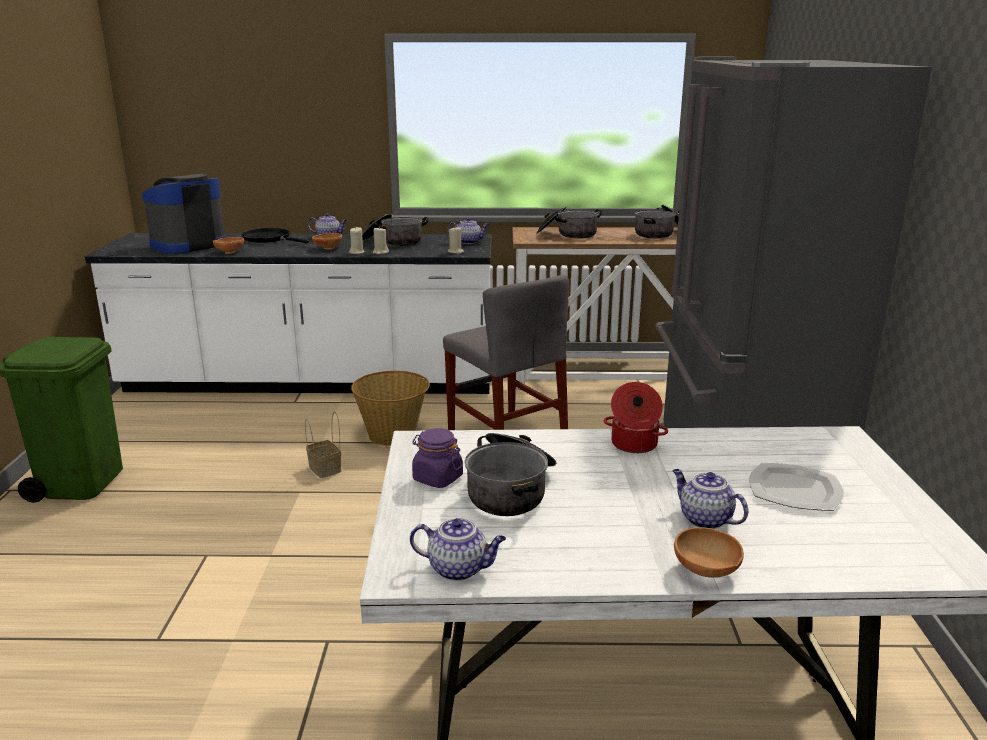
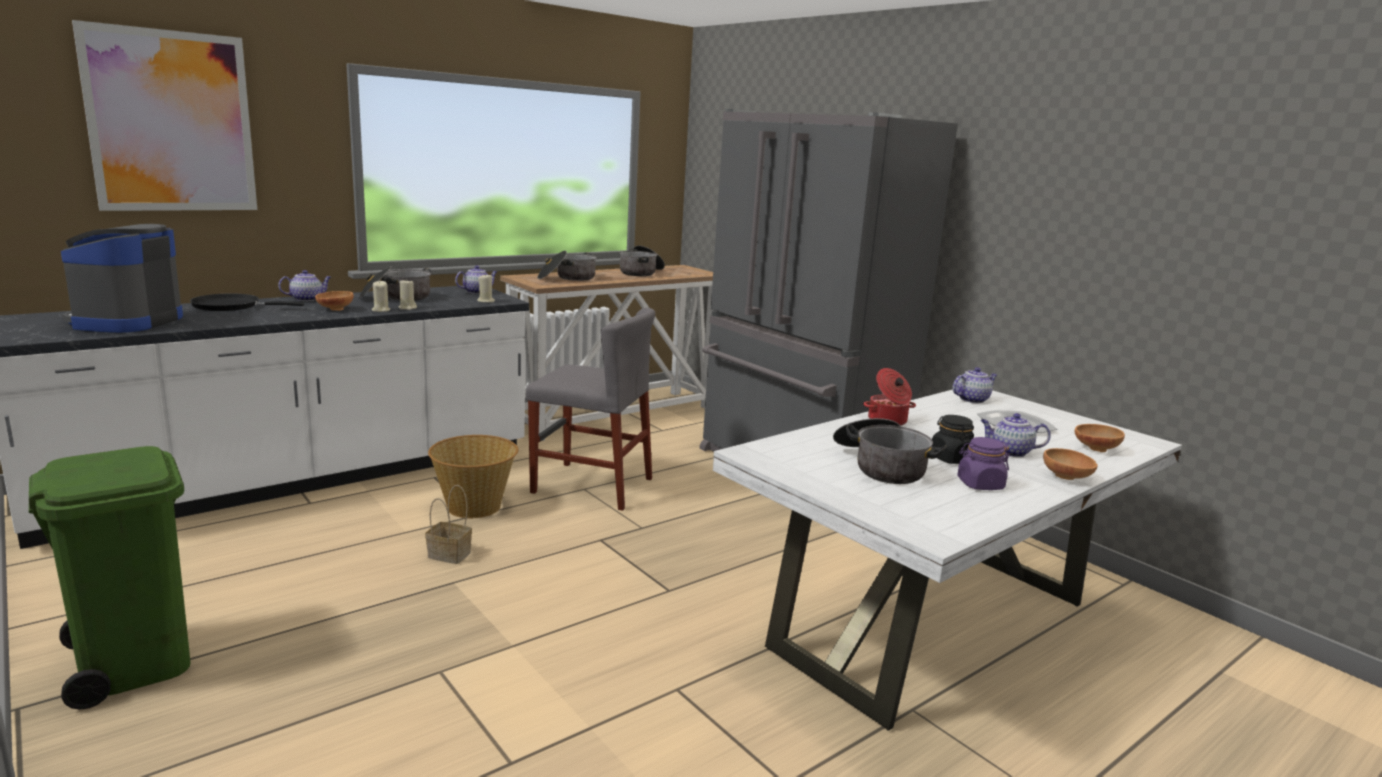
camera: 40 degrees left, 5 degrees down
(230, 252) = (213, 323): brown bowl -> brown bowl (1095, 449)
(252, 93) = (171, 122): none -> picture
(437, 478) = (819, 473): purple jar -> purple jar (980, 484)
(459, 569) = (956, 520): teapot -> teapot (972, 399)
(609, 504) = (950, 458): none -> black jar

